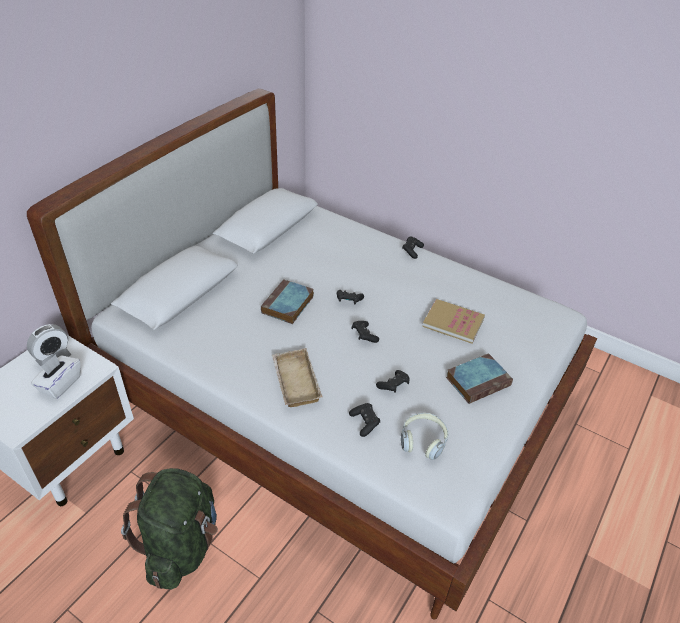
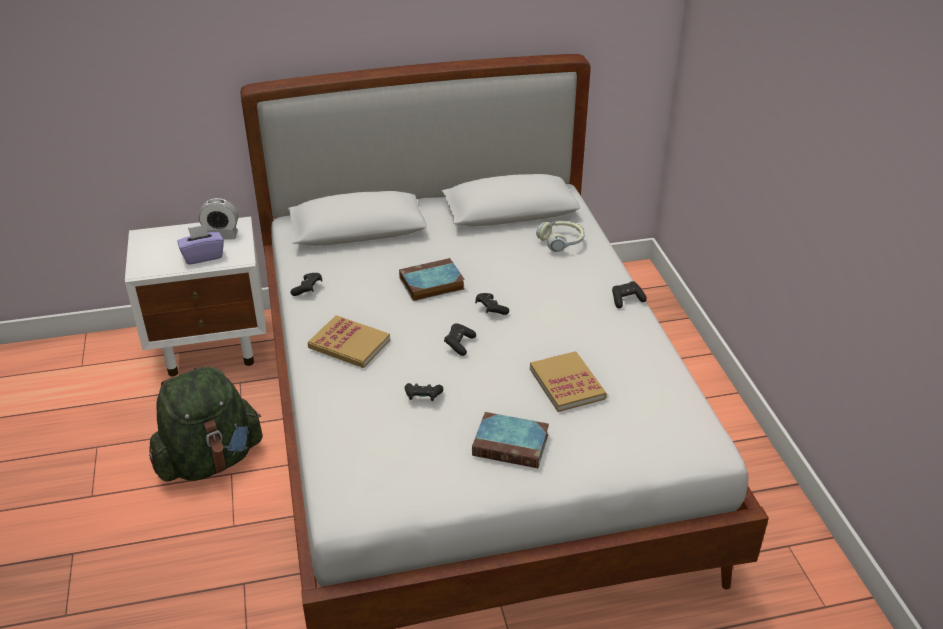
camera: 45 degrees right, 5 degrees down
(60, 384) = (203, 256): white tissue box -> purple tissue box
(294, 381) = (349, 344): beige tray -> book
(365, 423) = (359, 410): black game controller -> black game controller (308, 289)
(423, 440) = (384, 453): headphones -> headphones (561, 241)

